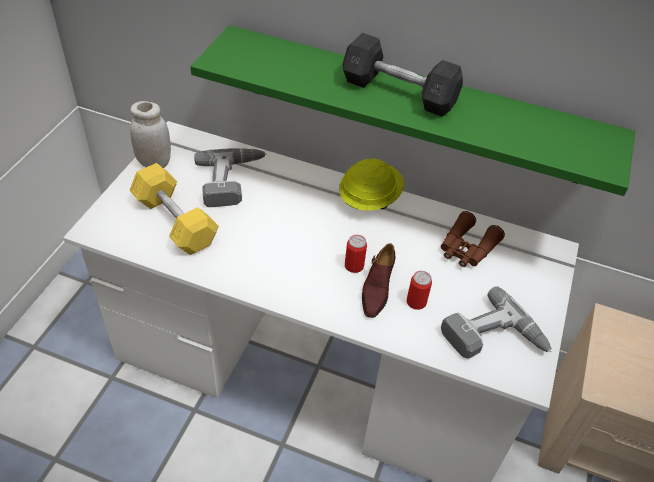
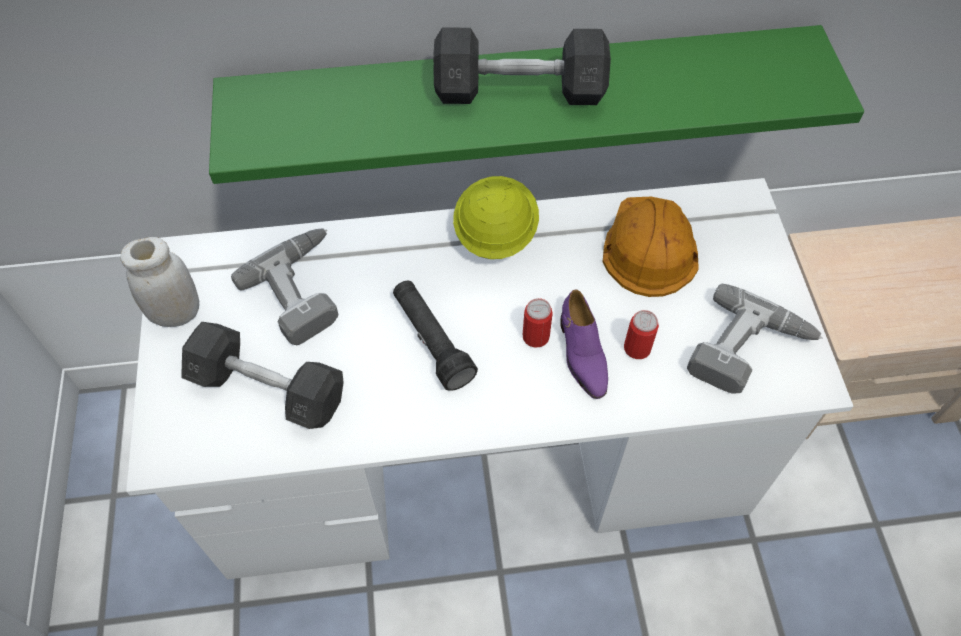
camera: 25 degrees left, 10 degrees up
(175, 221) = (268, 388): yellow dumbbell -> grey dumbbell
(287, 240) = (431, 341): none -> black flashlight
(376, 289) = (582, 354): brown shoe -> purple shoe
(466, 248) = (649, 246): brown binoculars -> orange hard hat

